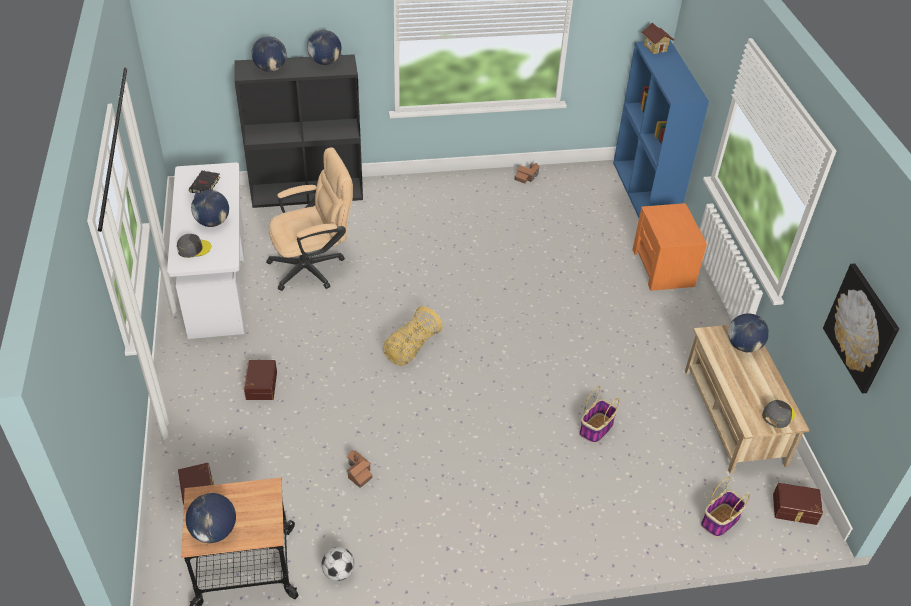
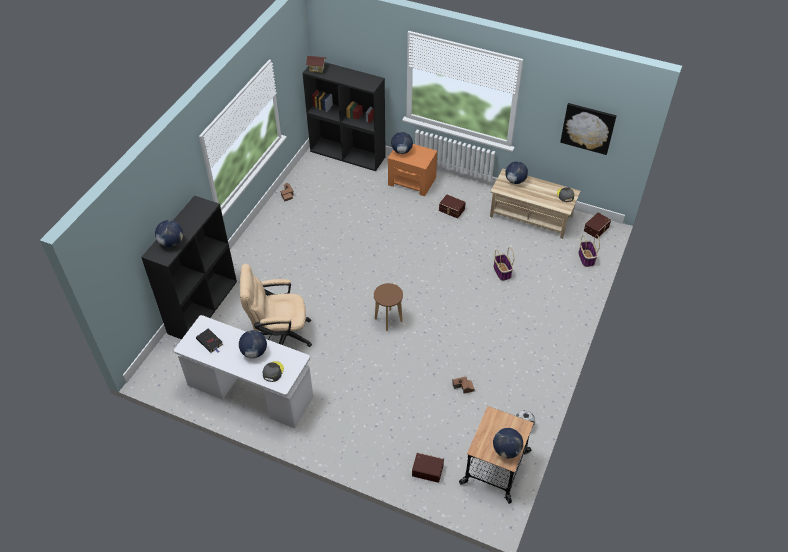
camera: 55 degrees left, 5 degrees up
(260, 385) = (363, 406): brown storage box -> brown storage box (451, 210)
(314, 266) = (279, 335): beige office chair -> beige office chair turned 105 degrees counterclockwise
(325, 62) = (190, 213): globe -> globe (401, 151)
(411, 348) = (388, 320): basket -> brown stool
(645, 193) = (348, 154): blue bookcase -> black bookcase

